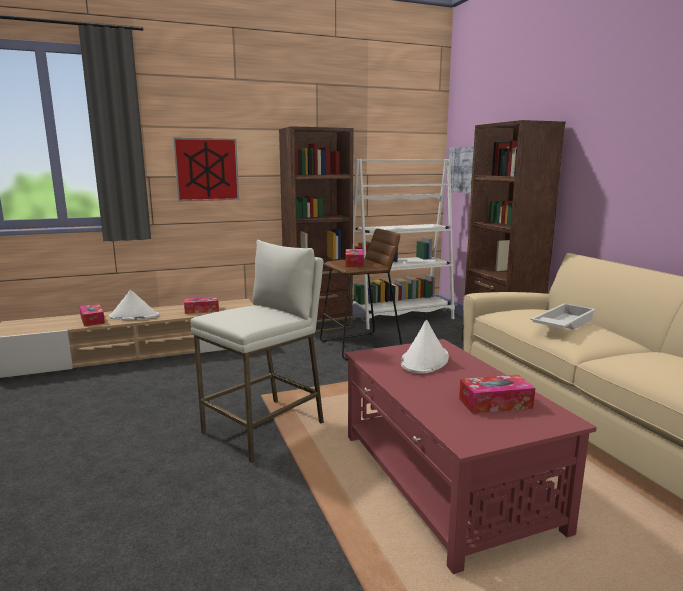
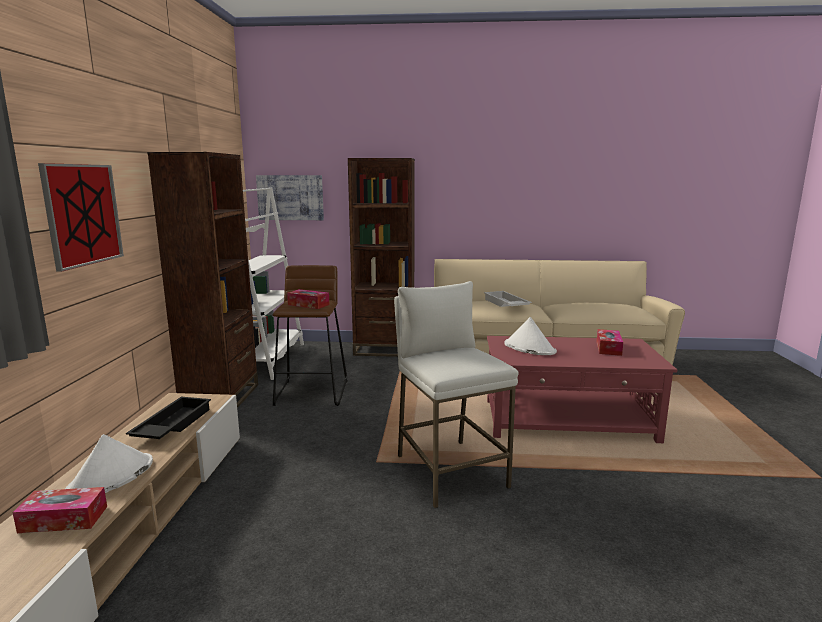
camera: 65 degrees left, 0 degrees up
(202, 310) = (172, 425): tissue box -> black tray

